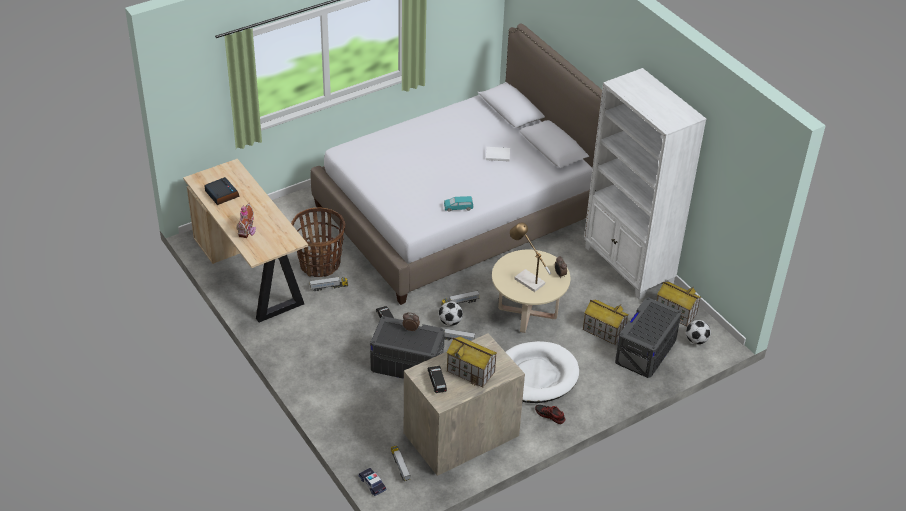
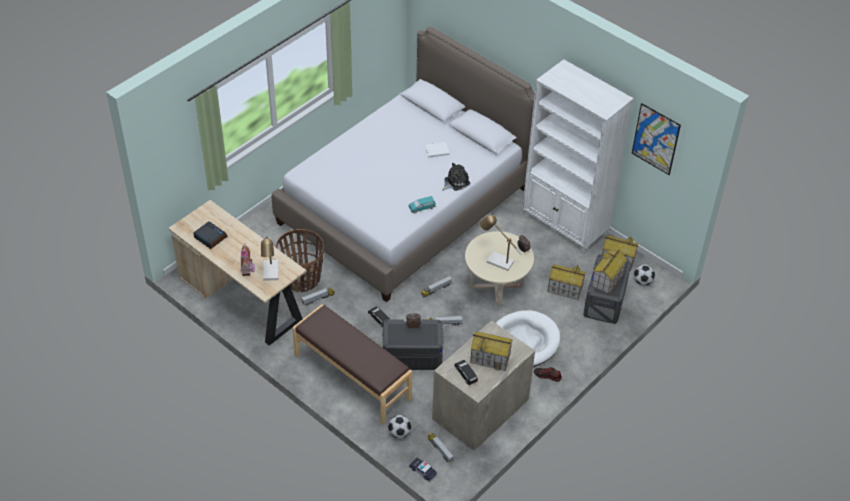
camera: 15 degrees left, 5 degrees up
(270, 241) = (271, 274): none -> table lamp
(333, 372) = (351, 377): none -> brown bench
(450, 322) = (434, 309): football -> football (399, 433)
(505, 189) = (455, 182): none -> plush toy
(647, 325) = (607, 280): none -> toy house
(726, 170) = (655, 139): none -> picture

